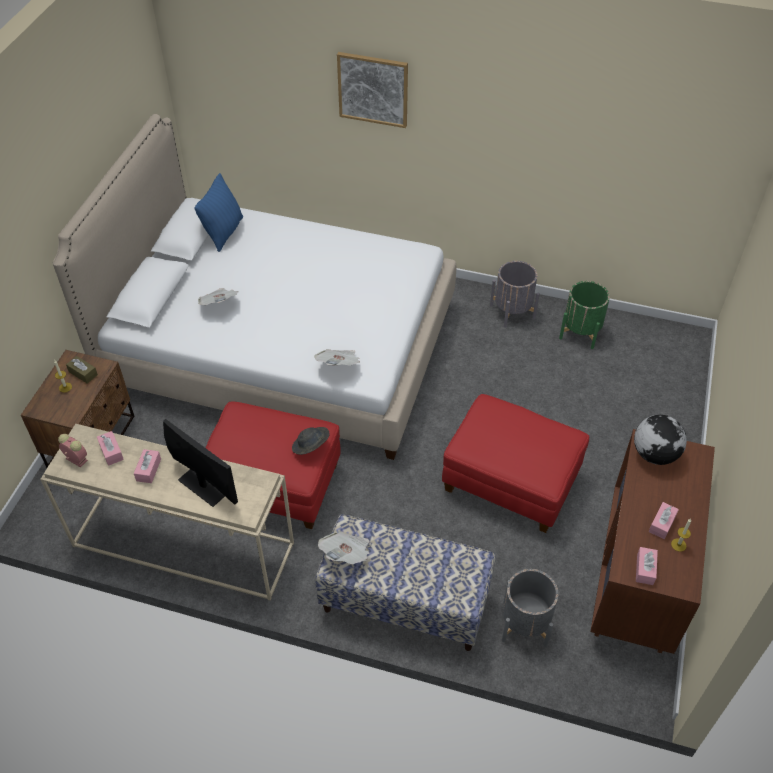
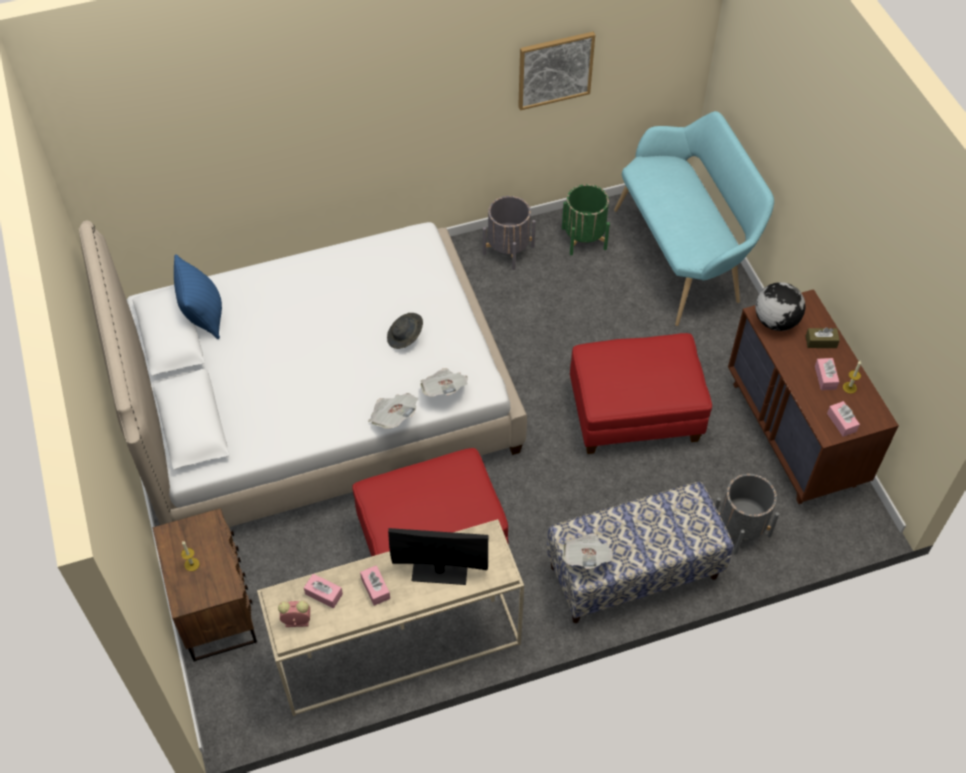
camera: 35 degrees left, 5 degrees up
(83, 373) = (196, 540): brown tissue box -> brown tissue box (821, 342)
(219, 304) = (271, 393): newspaper -> newspaper (393, 417)
(311, 447) = (472, 481): grey hat -> grey hat (405, 337)
(373, 89) = (312, 92): picture -> picture (555, 69)
(655, 385) = (683, 256): none -> turquoise bench

